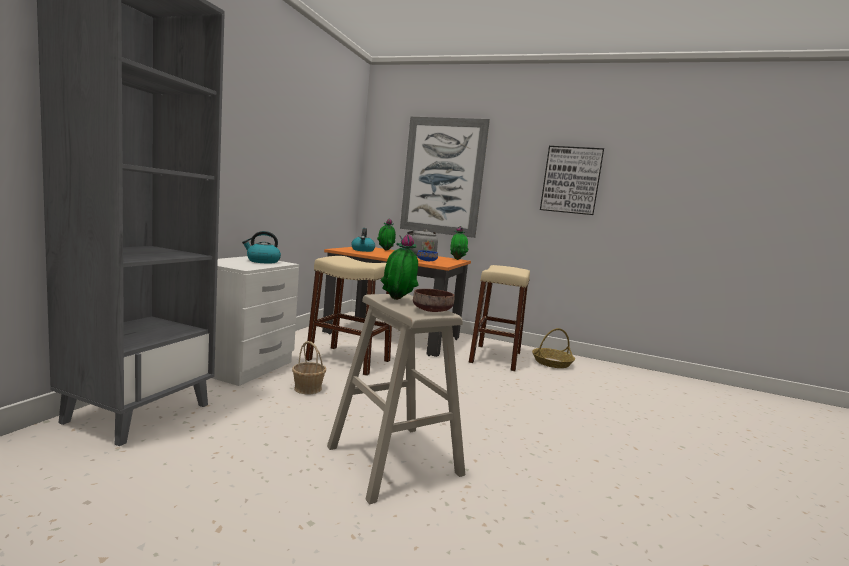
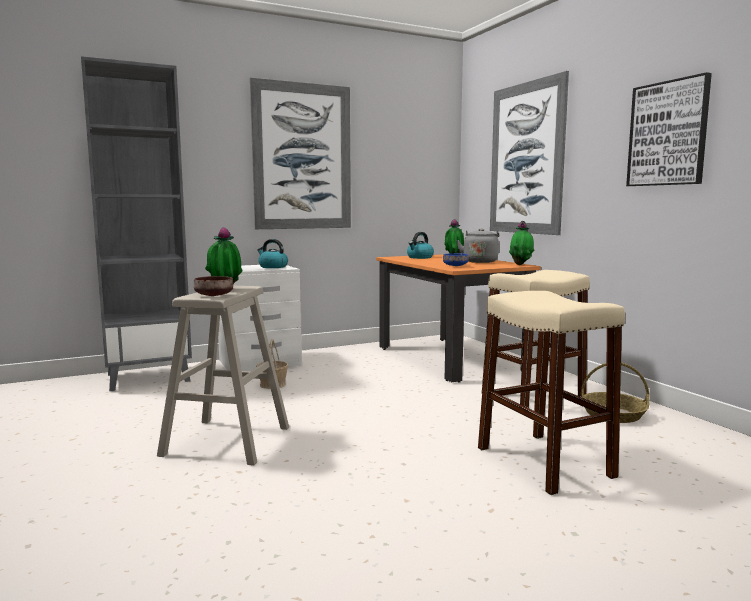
camera: 45 degrees right, 0 degrees up
(269, 143) = (302, 157): none -> picture
(348, 360) = (352, 371): beige stool -> beige stool (543, 462)

